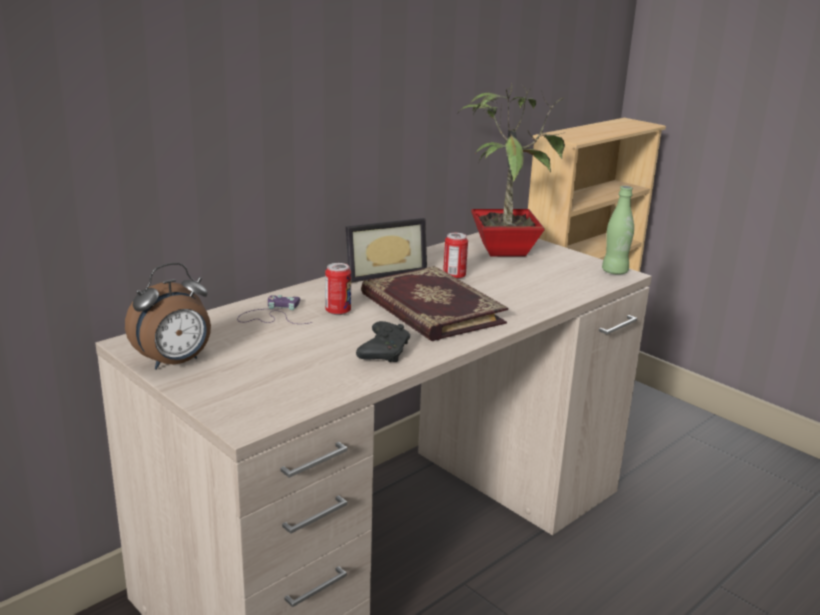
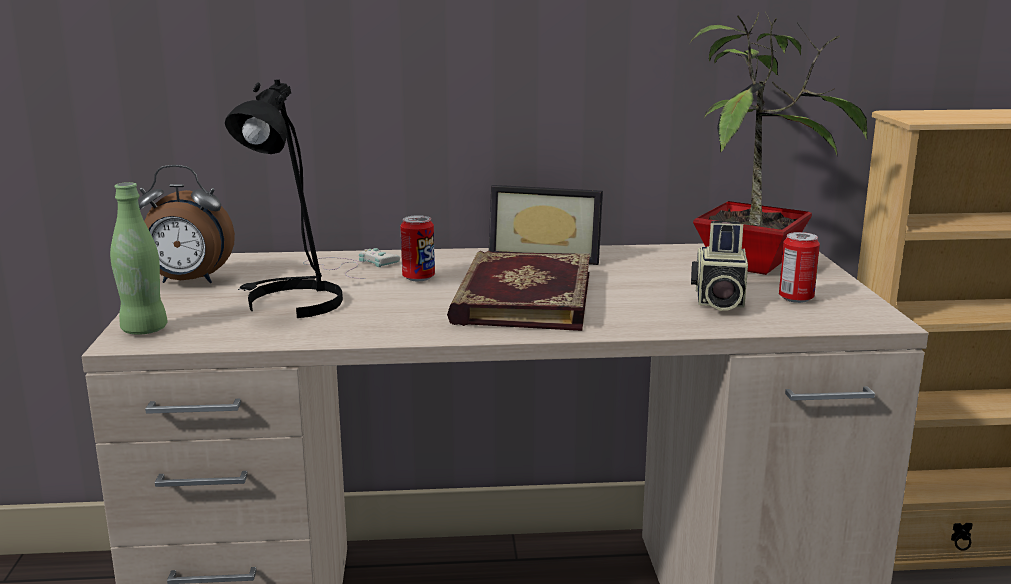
camera: 40 degrees right, 5 degrees down
(273, 315) = (350, 267): purple game controller -> white game controller
(292, 356) = (289, 302): none -> black table lamp
(384, 351) = (383, 320): black game controller -> none
(454, 276) = (622, 275): can -> can (796, 298)
(533, 281) = (717, 301): none -> camera
(614, 271) = (871, 315): green bottle -> green bottle (144, 330)

